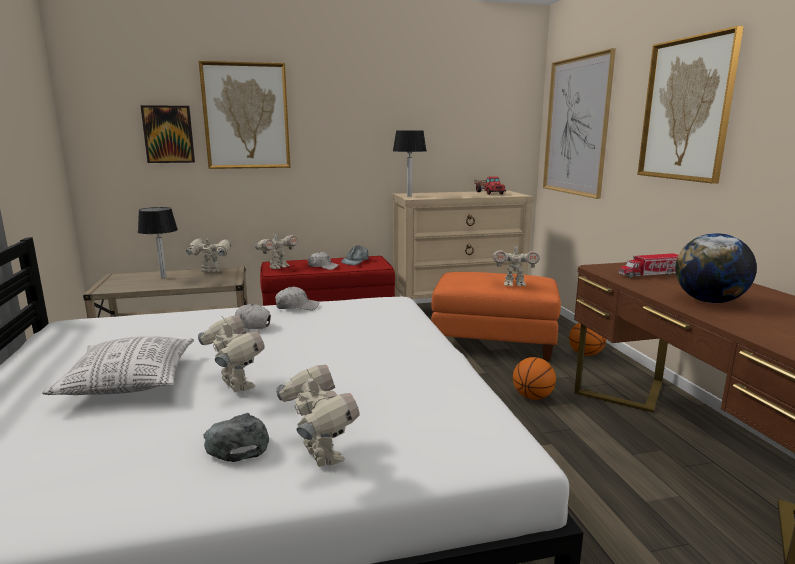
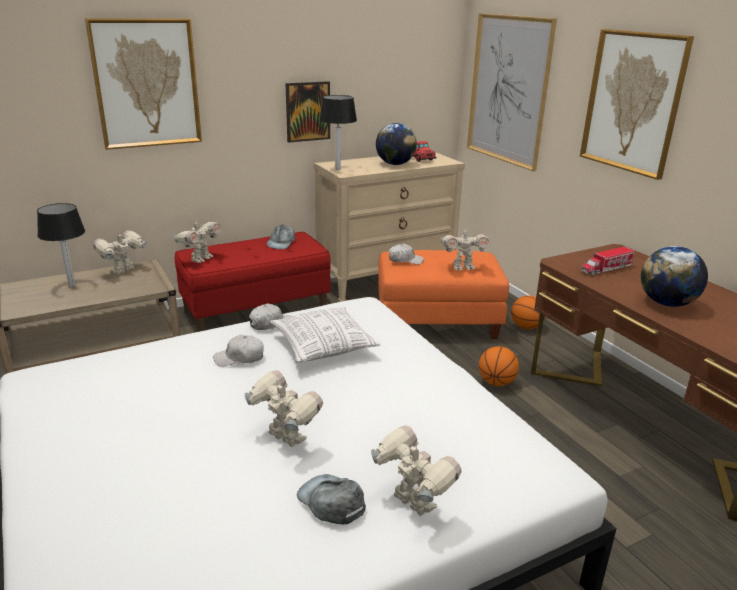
camera: 15 degrees left, 10 degrees up
(130, 382) = (174, 448): pillow -> pillow (323, 346)
(168, 134) = (52, 110): picture -> picture (307, 111)
(211, 272) = (124, 271): toy robot -> toy robot turned 45 degrees counterclockwise
(323, 267) = (251, 254): white cap -> white cap (405, 260)
(465, 195) = (395, 164): none -> globe

